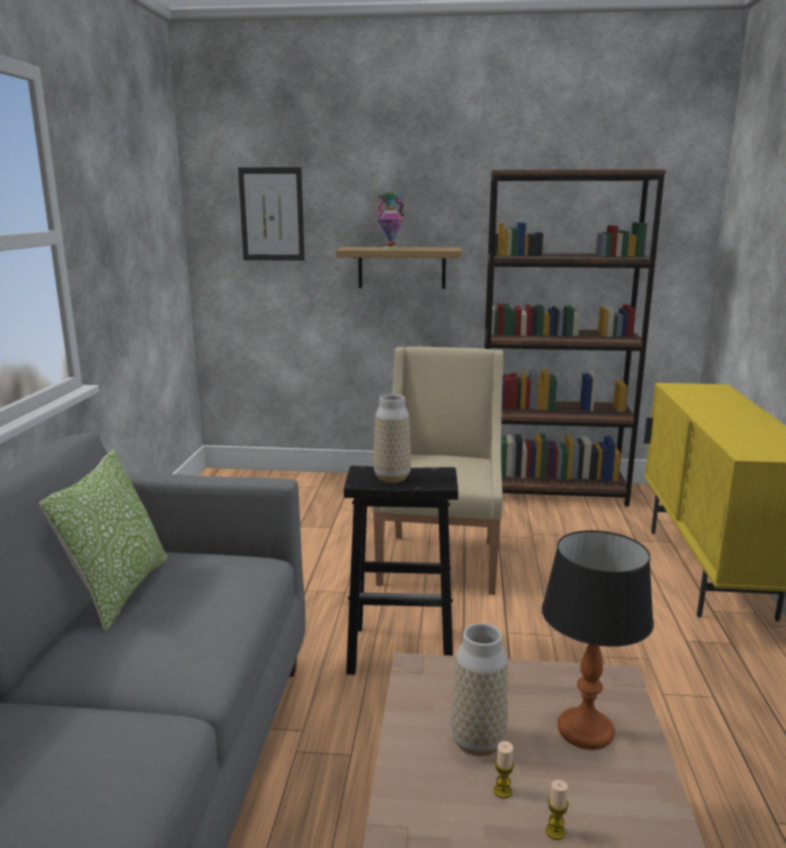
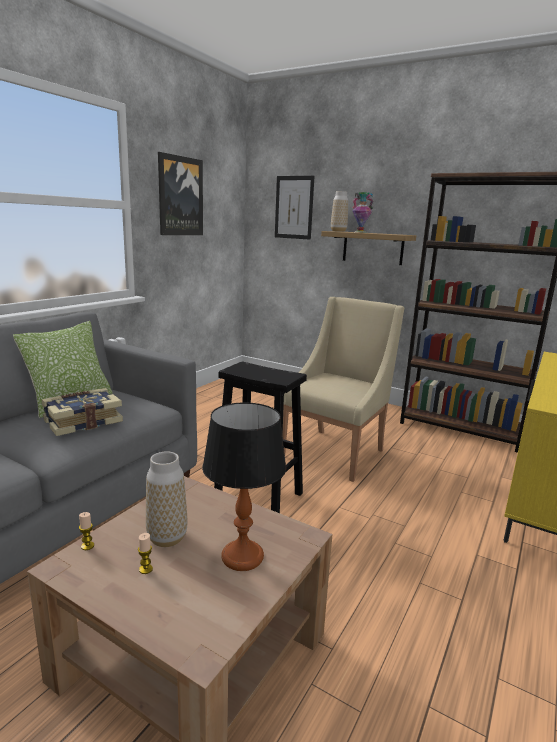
camera: 25 degrees right, 0 degrees up
(115, 211) = (180, 196): none -> picture
(186, 616) = (82, 421): none -> book
(392, 478) = (256, 371): vase -> vase (338, 231)
(555, 831) = (146, 604): candle -> candle (87, 546)

